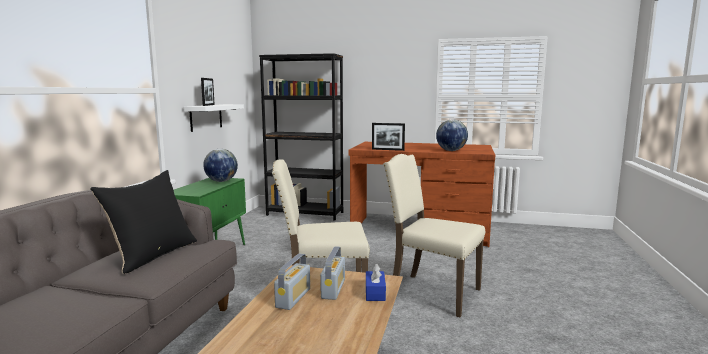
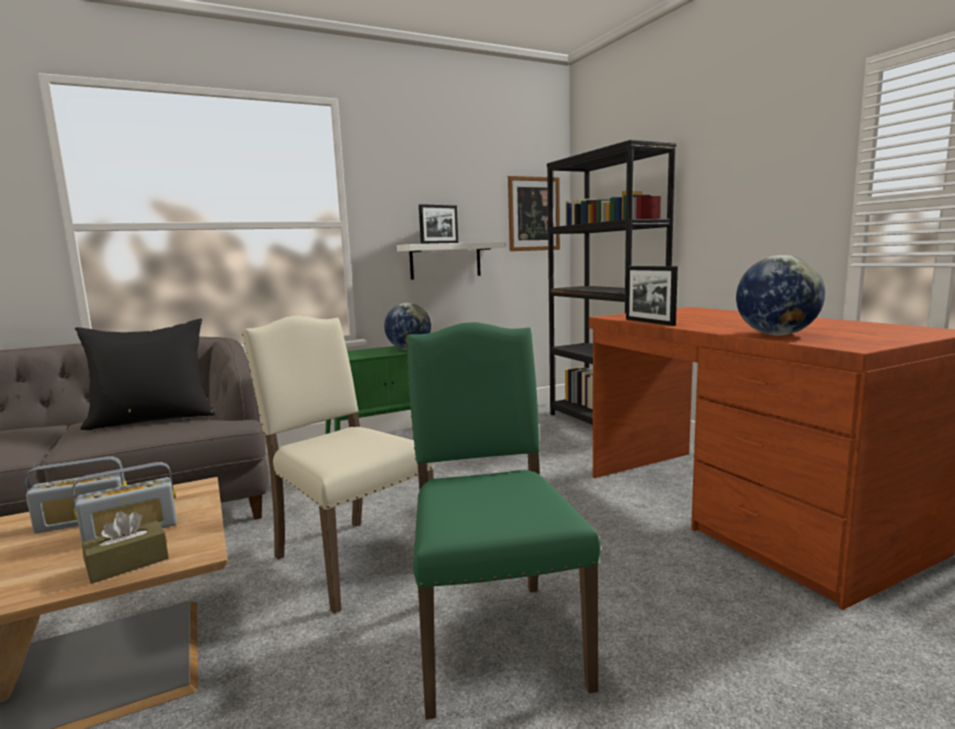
camera: 50 degrees right, 0 degrees up
(241, 85) = (534, 214): none -> picture
(375, 292) = (128, 563): blue tissue box -> brown tissue box
(432, 292) = (494, 638): beige chair -> green chair

